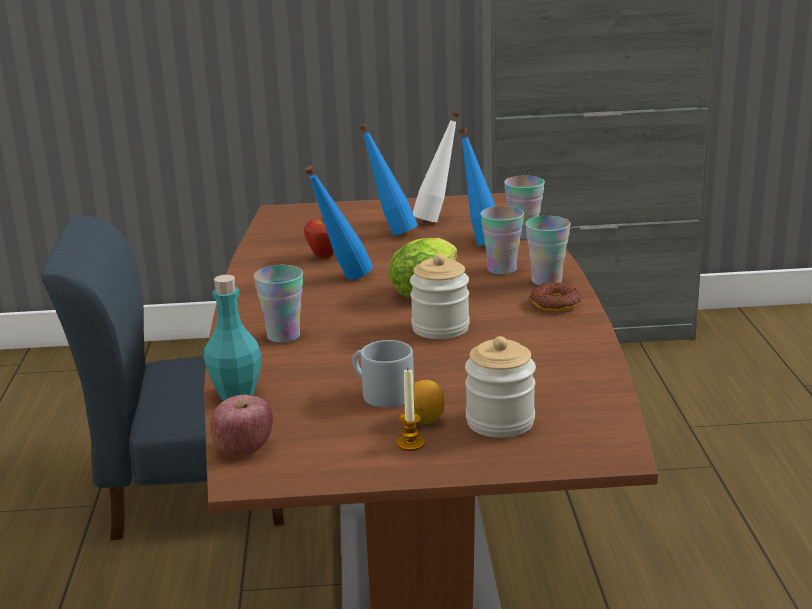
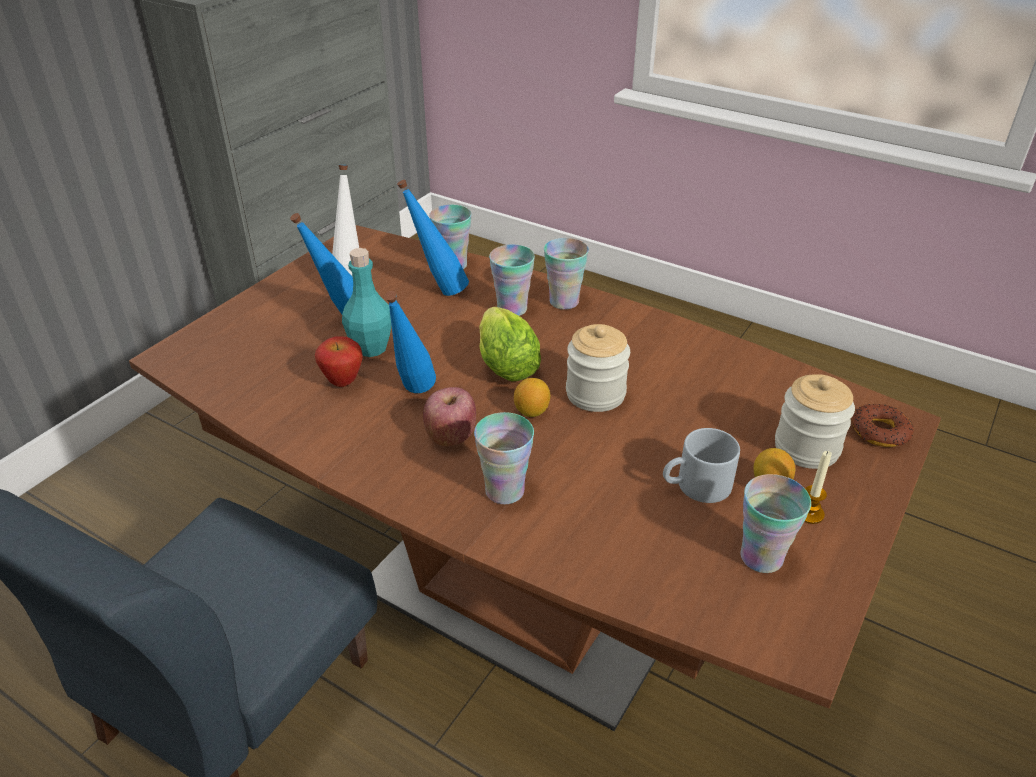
camera: 55 degrees left, 15 degrees up
(236, 394) = (608, 581): turquoise bottle -> turquoise bottle (371, 348)
(243, 449) = (739, 627): apple -> apple (451, 436)
(330, 438) = (761, 557): none -> cup
(383, 316) = (531, 411): none -> lemon
(555, 304) = (613, 320): donut -> donut (880, 431)

